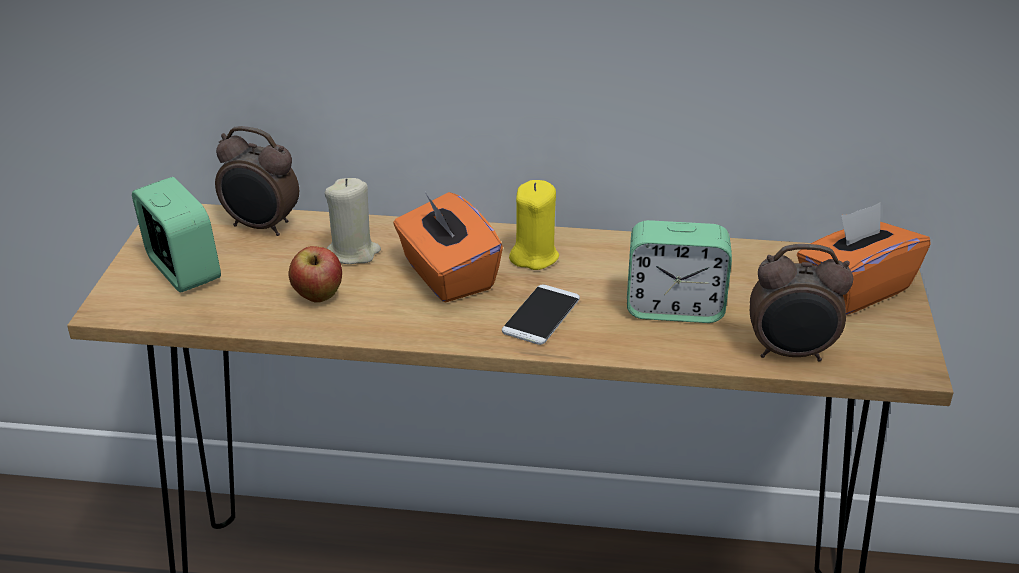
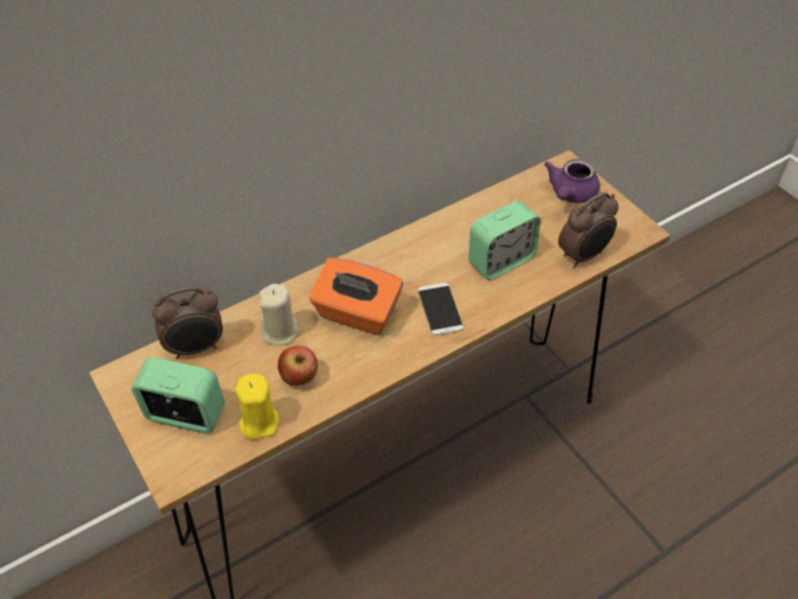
camera: 40 degrees left, 15 degrees up
(534, 256) = (390, 269): yellow candle -> yellow candle (258, 422)
(854, 290) = (570, 194): orange tissue box -> purple teapot

